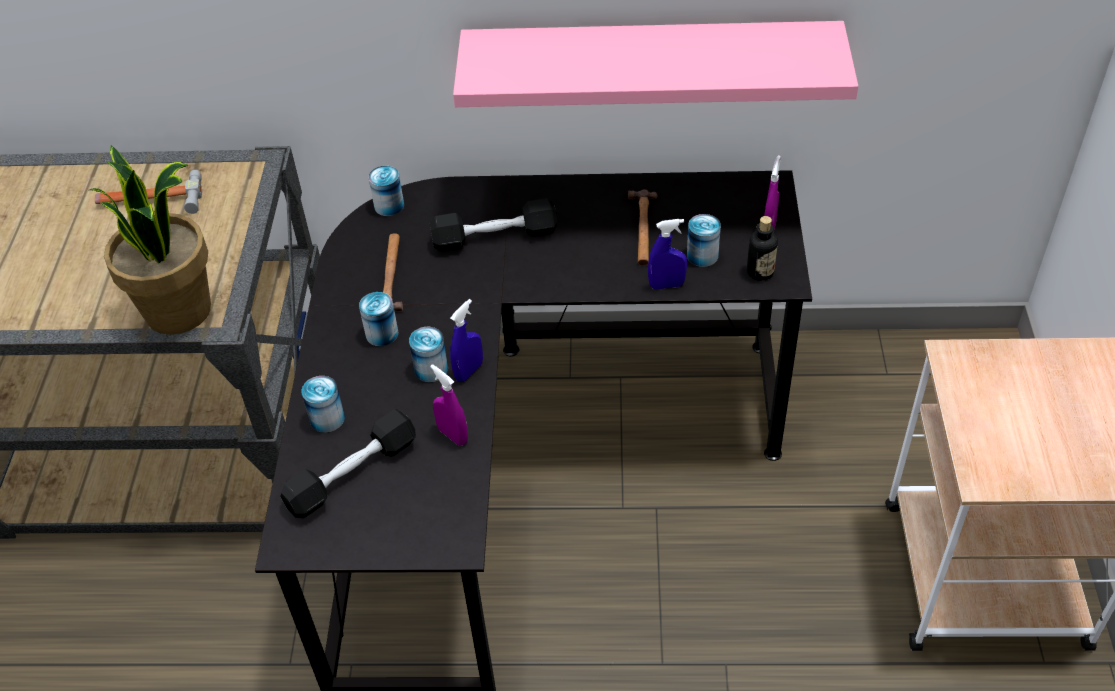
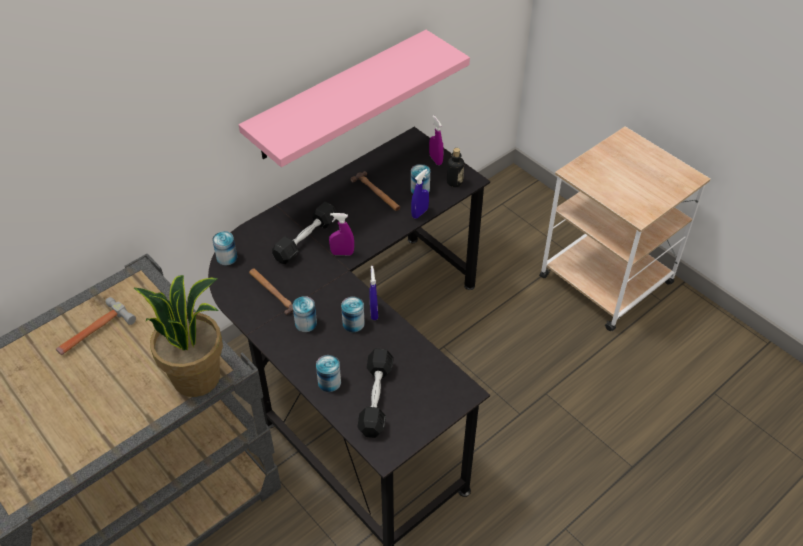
camera: 45 degrees left, 0 degrees up
(453, 435) = (403, 346): purple spray bottle -> purple spray bottle (342, 253)

